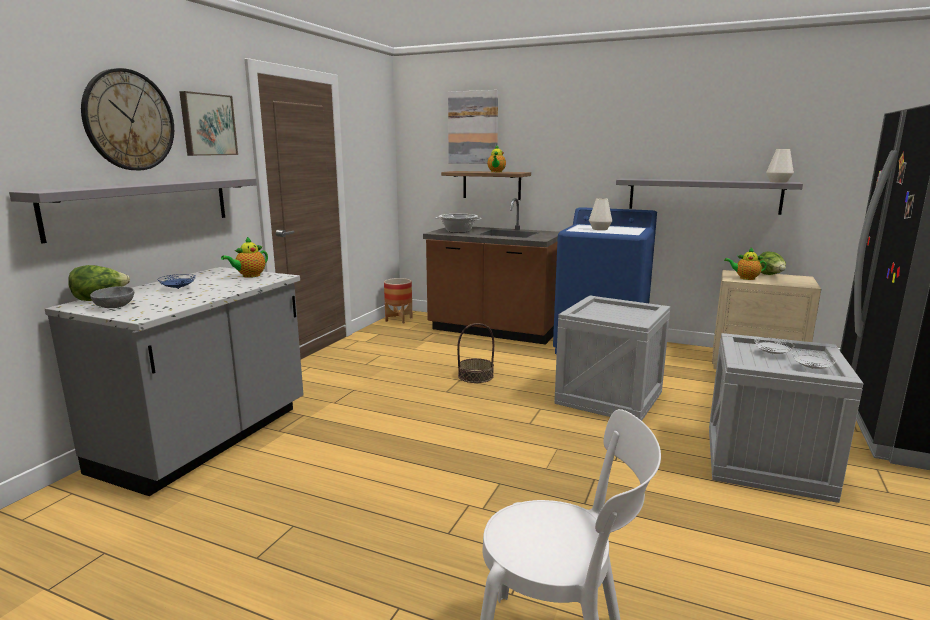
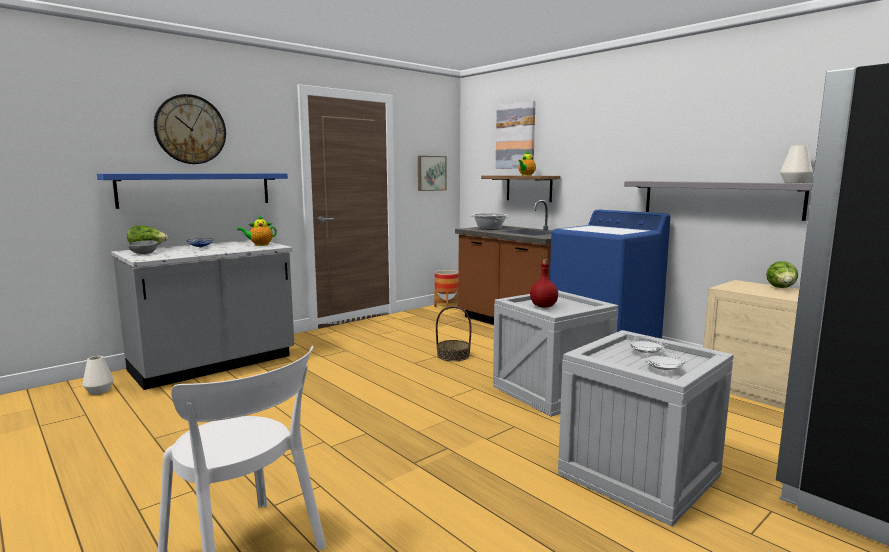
camera: 25 degrees right, 5 degrees down
(143, 206) = (196, 189): grey shelf -> blue shelf
(207, 124) = (257, 133): picture -> picture (431, 173)
(599, 229) = (597, 229): white vase -> white vase (99, 391)
(607, 316) = (543, 306): none -> red bottle
(745, 278) = (742, 288): teapot -> none

